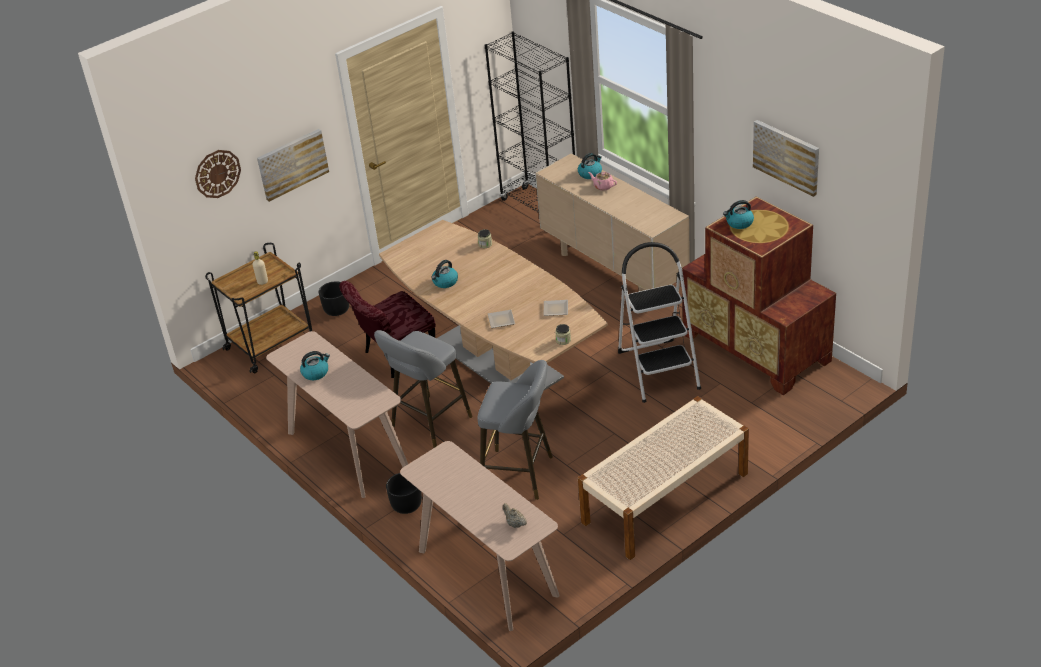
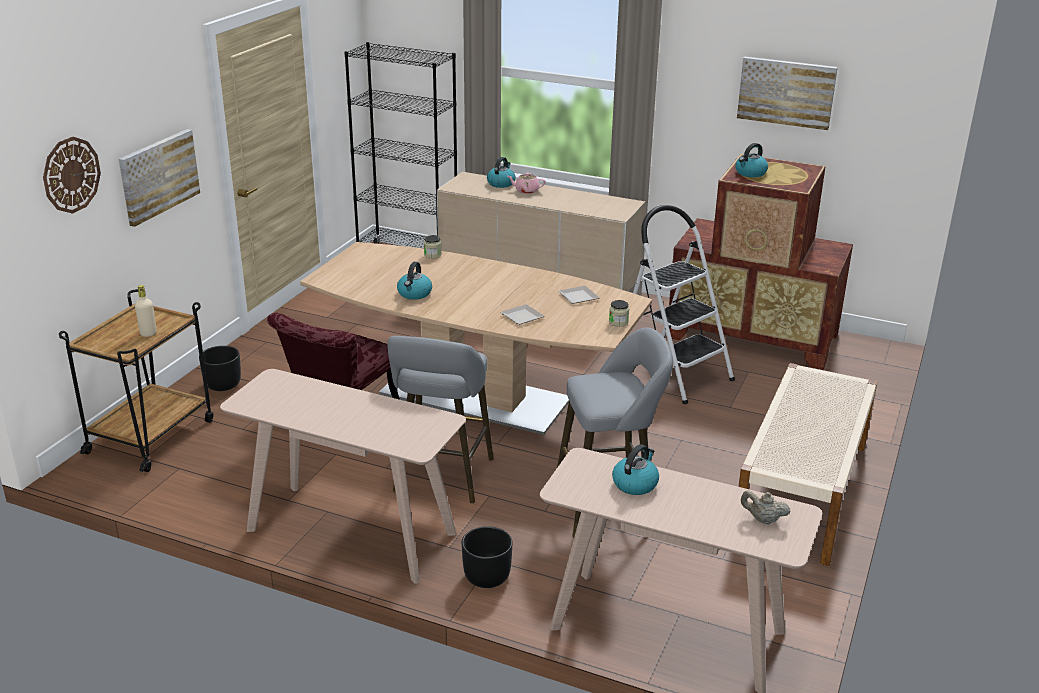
camera: 30 degrees left, 10 degrees down
(316, 373) = (313, 411): kettle -> kettle (635, 483)

